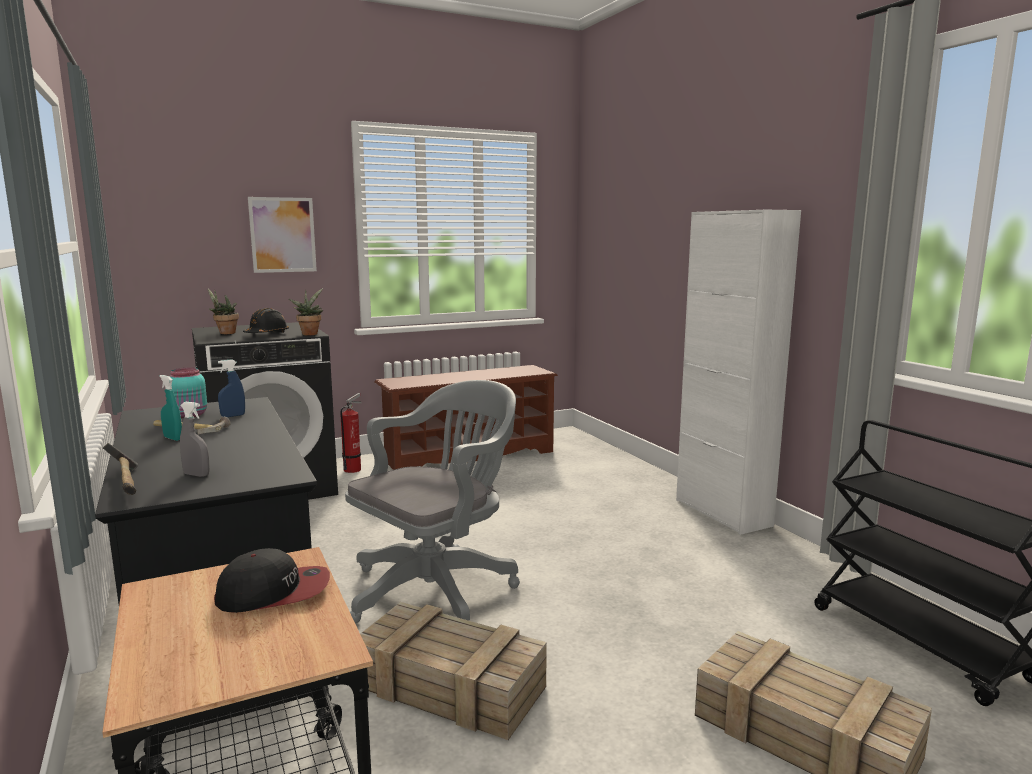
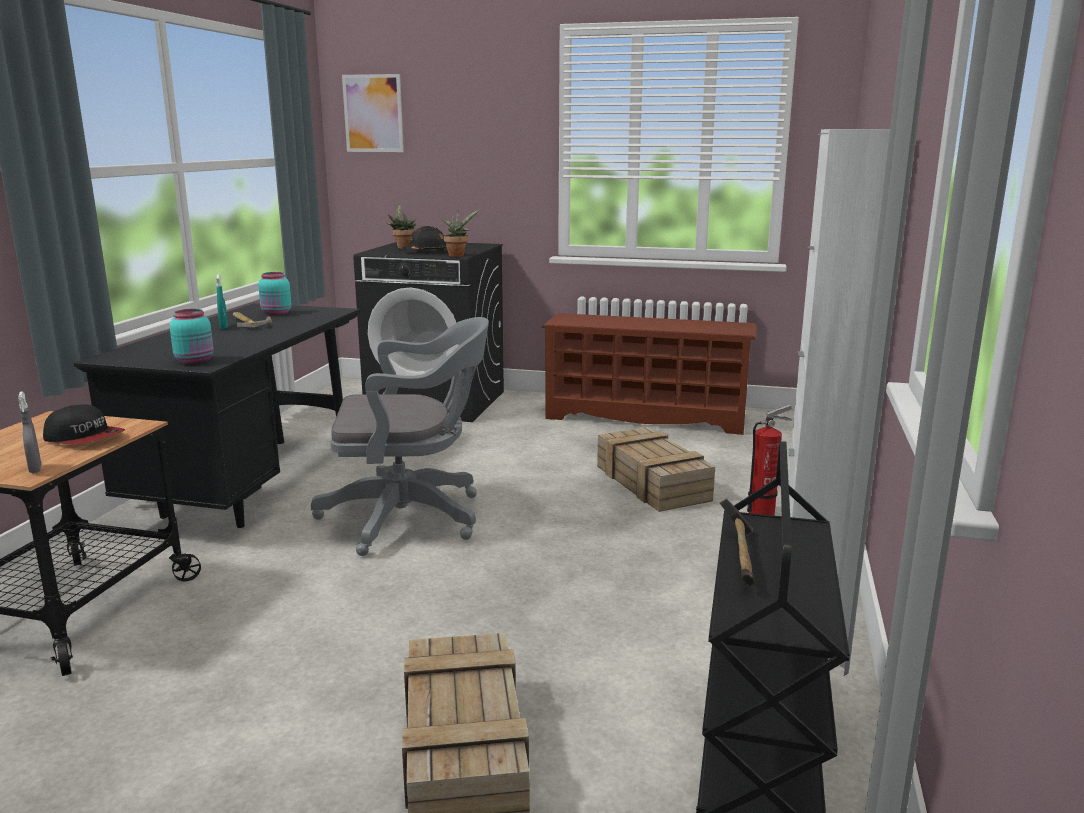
camera: 40 degrees right, 5 degrees up
(127, 484) = (127, 350): hammer -> hammer (741, 559)
(196, 475) = (168, 353): grey spray bottle -> grey spray bottle (35, 469)
(233, 416) = (297, 319): blue spray bottle -> none
(260, 474) = (196, 361): none -> turquoise jar
(283, 235) = (484, 152): picture -> picture (373, 113)
(354, 469) = (522, 404): fire extinguisher -> fire extinguisher (764, 513)
(452, 686) = (297, 585): crate -> crate (654, 483)

